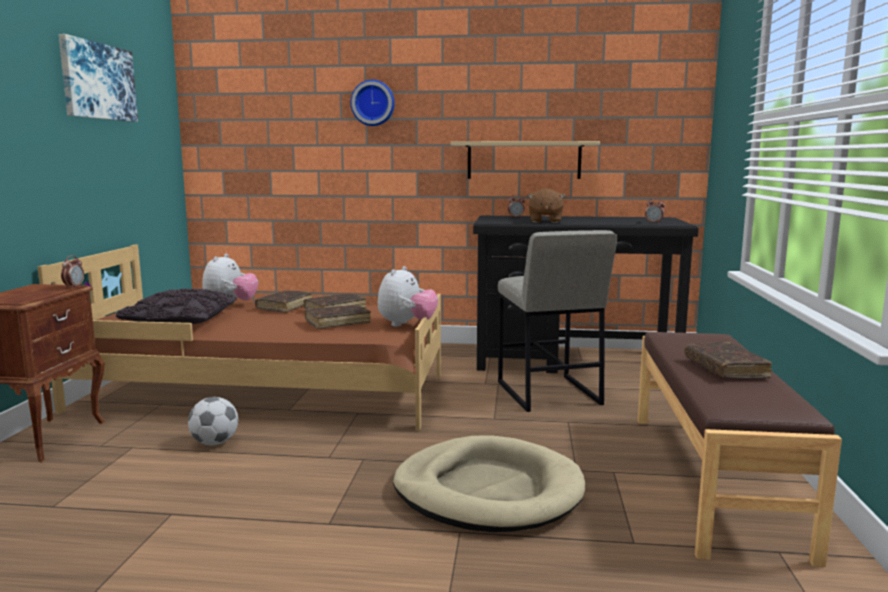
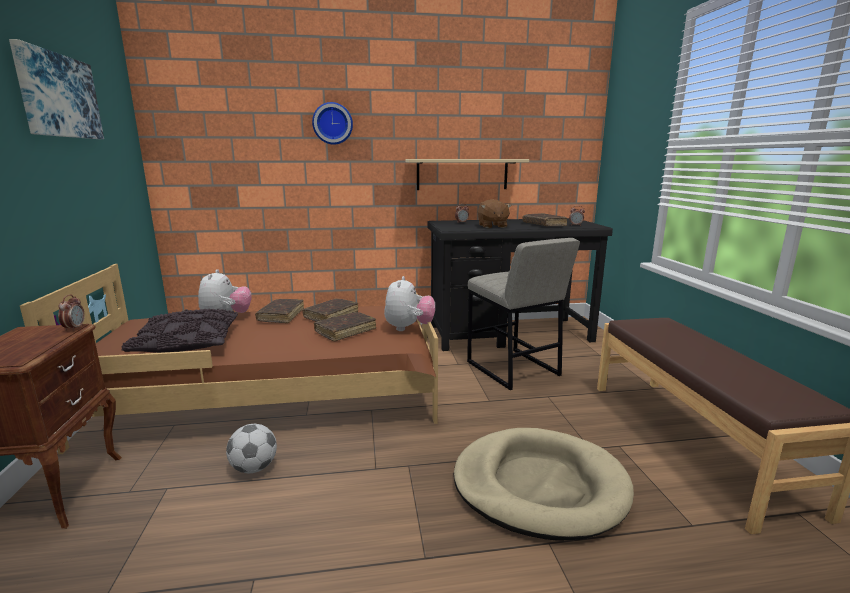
camera: 15 degrees left, 5 degrees up
(725, 369) = (713, 357): brown book -> brown book (544, 225)

